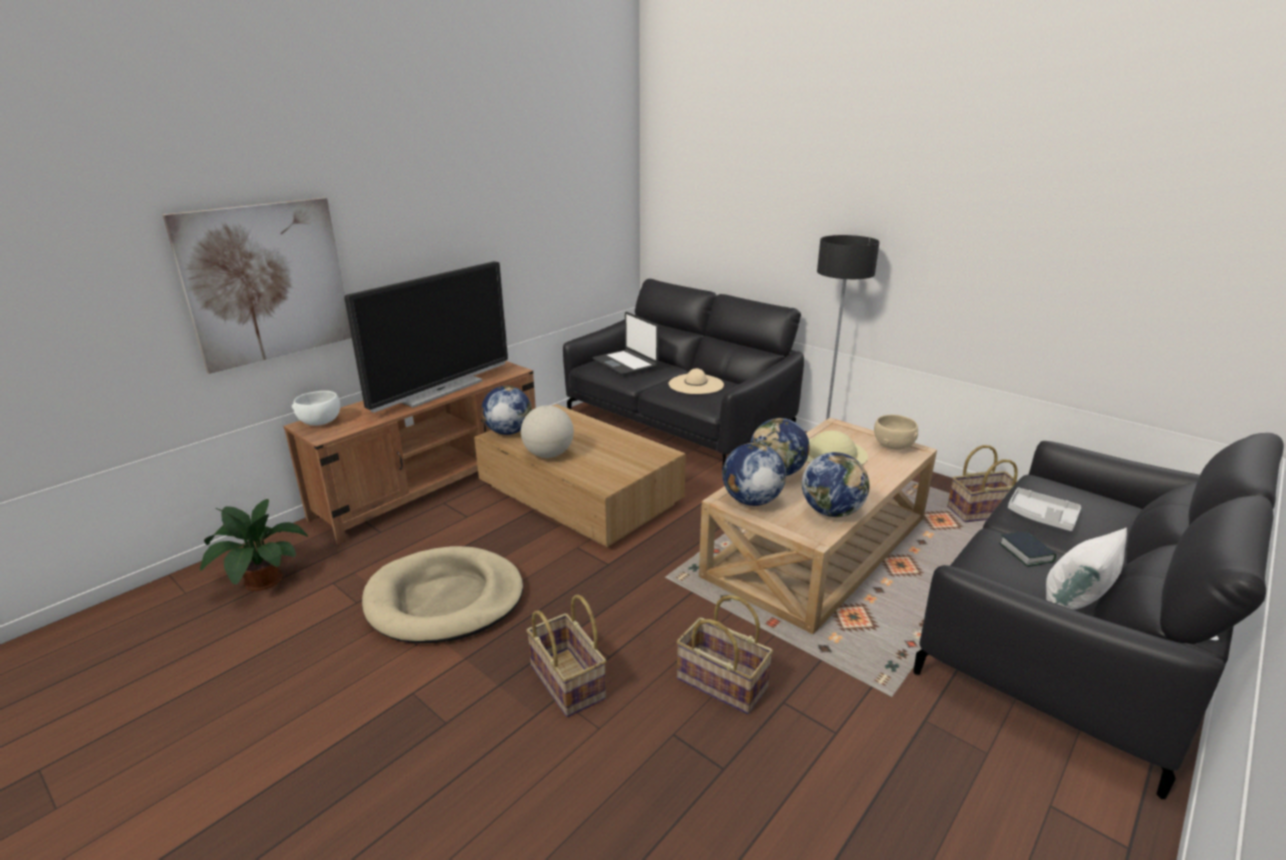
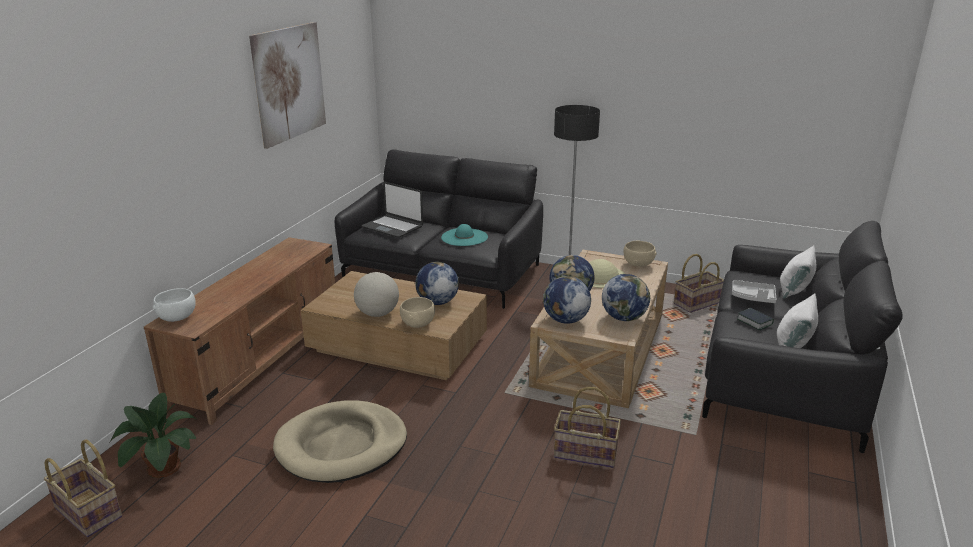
camera: 20 degrees left, 0 degrees up
(267, 282) = (124, 197): picture -> picture (289, 83)
(440, 390) = (264, 273): television -> none
(508, 432) = (328, 301): globe -> globe (437, 302)
(569, 681) = (479, 478): basket -> basket (89, 512)
(584, 474) = (418, 324): none -> beige bowl
(696, 384) = (464, 237): beige hat -> turquoise hat
(1115, 519) = (794, 290): none -> white pillow

